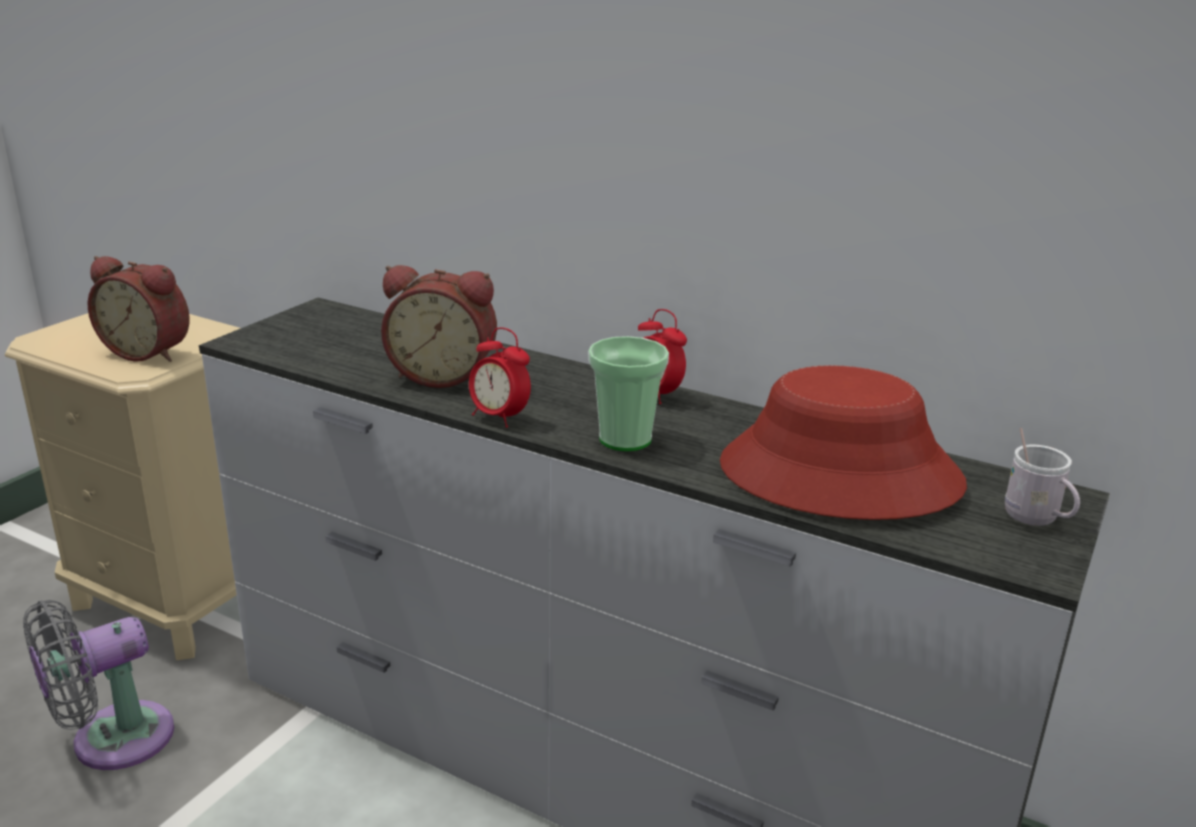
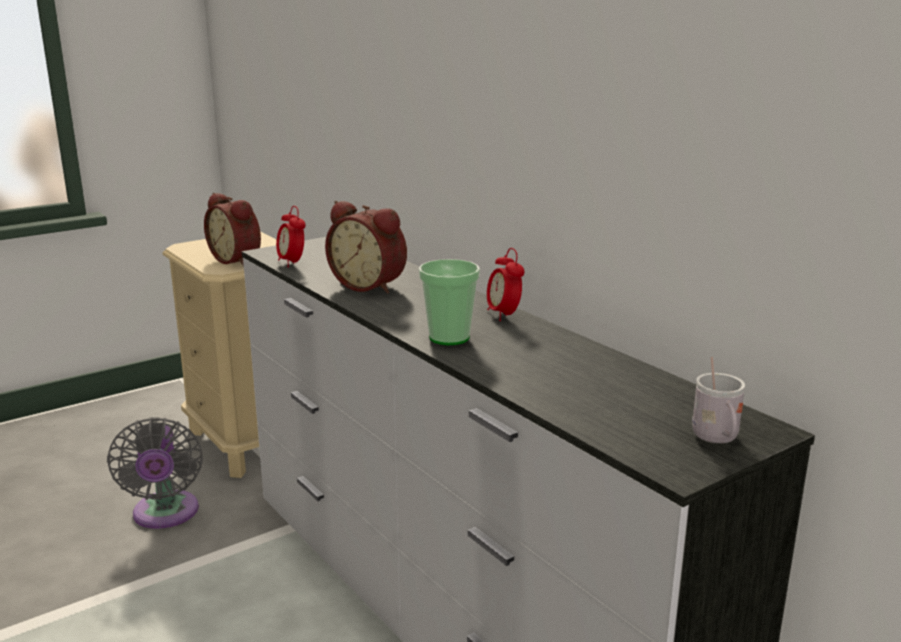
camera: 25 degrees right, 5 degrees down
(112, 741) = (165, 515): grey fan -> grey fan turned 90 degrees counterclockwise
(499, 417) = (378, 313): alarm clock -> alarm clock (292, 263)
(838, 475) = (584, 384): red hat -> none

